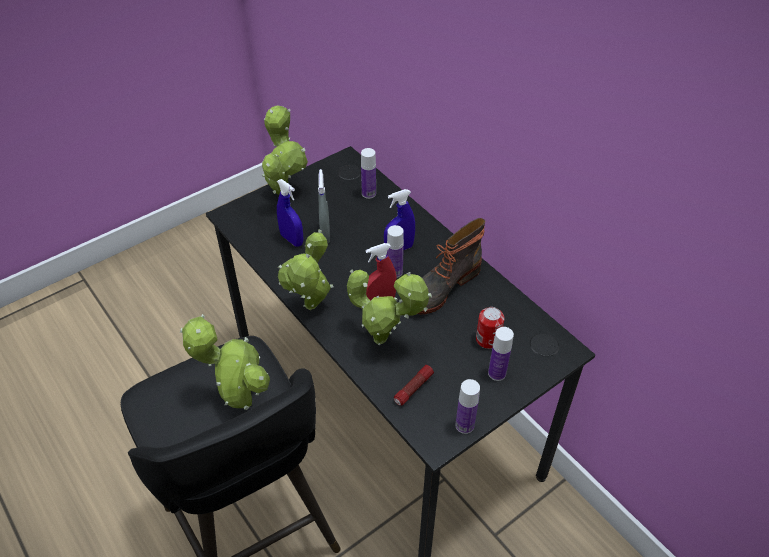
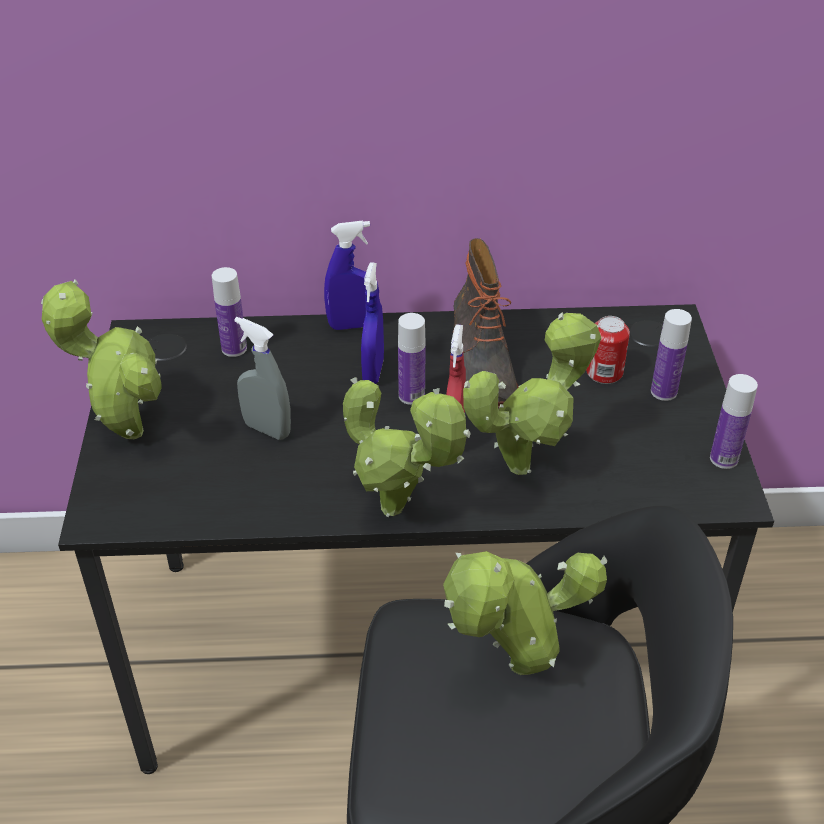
camera: 55 degrees left, 5 degrees down
(292, 239) = (237, 468): blue spray bottle -> blue spray bottle (353, 325)
(413, 389) = (631, 476): flashlight -> none

